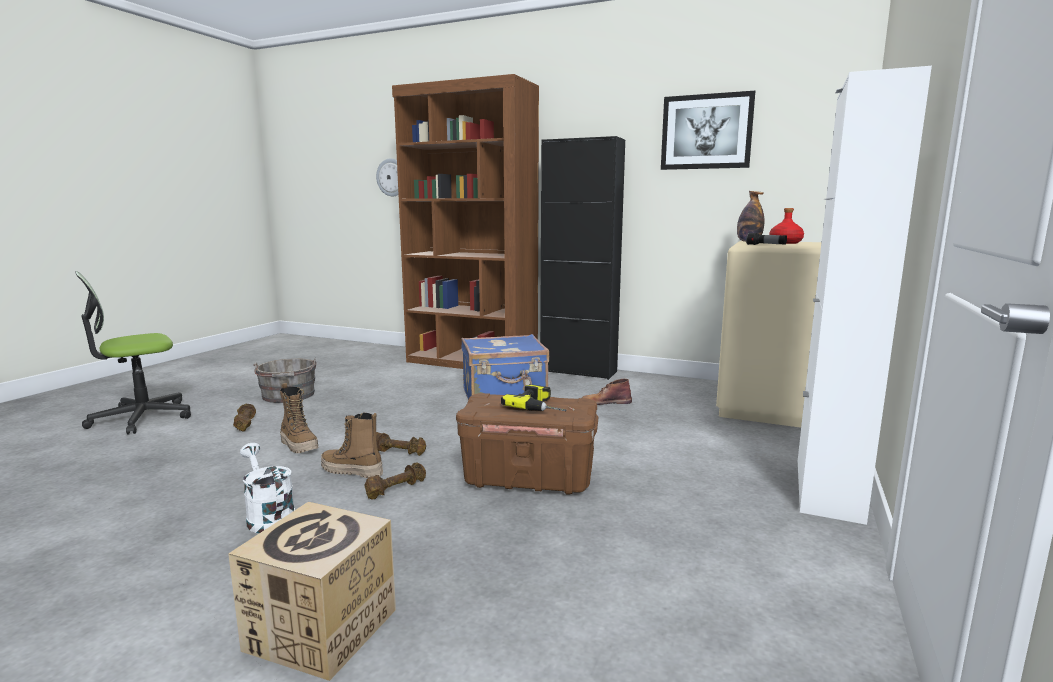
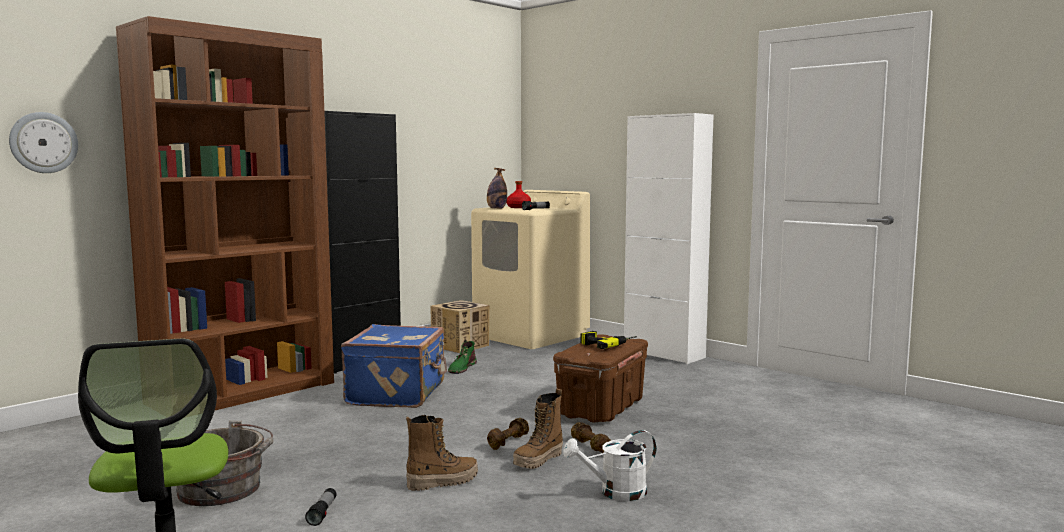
camera: 70 degrees left, 5 degrees down
(245, 424) = (322, 513): brown dumbbell -> flashlight
(322, 629) = (784, 474): cardboard box -> cardboard box (460, 346)
(605, 402) = (462, 368): brown boot -> green boot
(706, 132) = (430, 114): picture -> none

